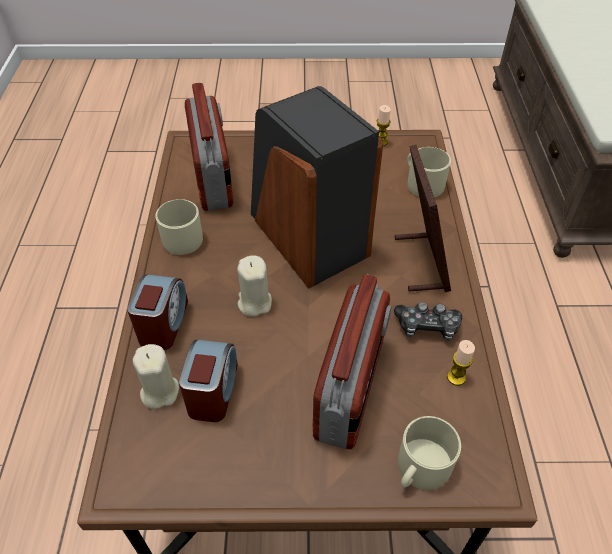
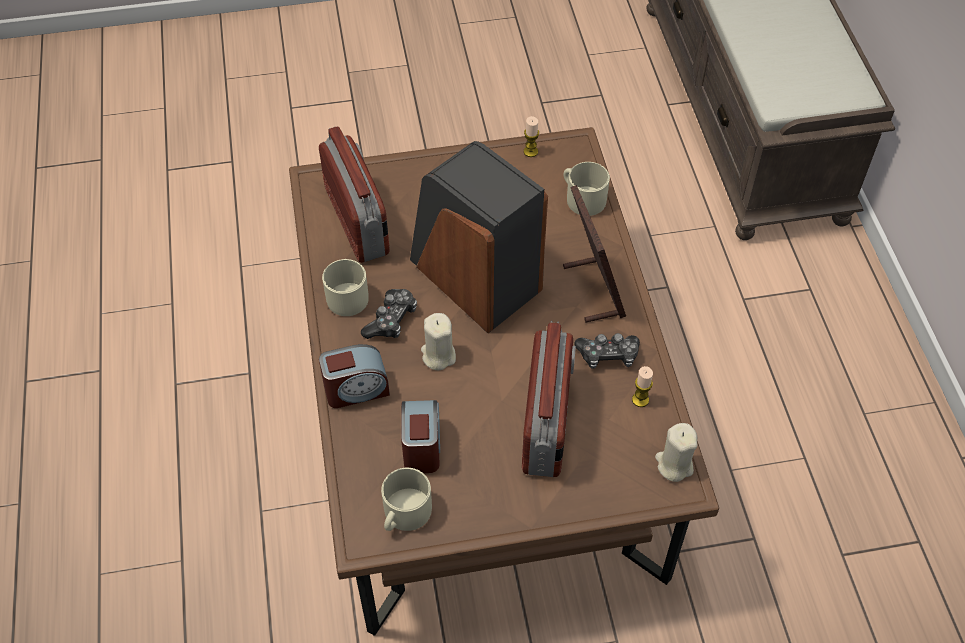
camera: 10 degrees left, 5 degrees up
(159, 391) = (372, 453): beige candle -> beige candle (674, 464)
(163, 323) = (356, 389): alarm clock -> alarm clock turned 75 degrees clockwise
(218, 264) = (391, 320): none -> game controller
(420, 469) = (618, 483): beige mug -> beige mug (404, 514)

